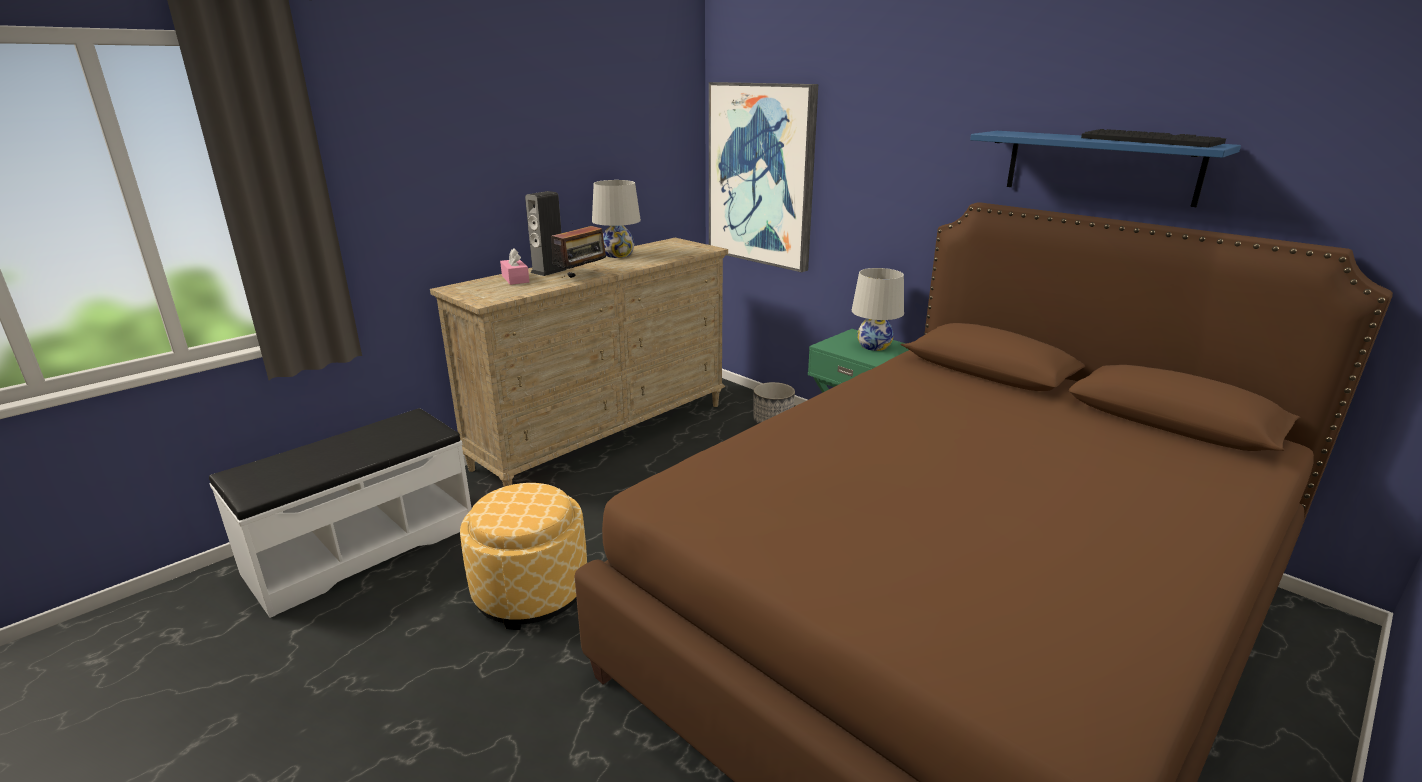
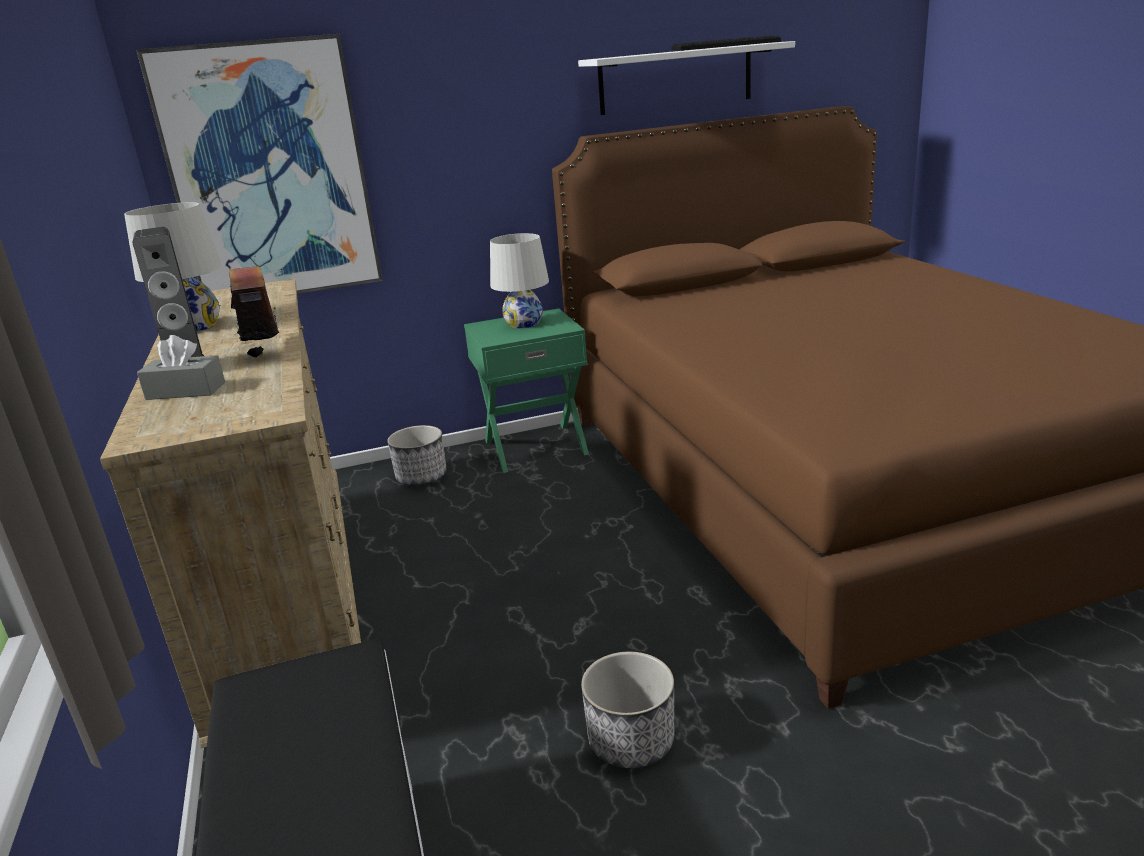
camera: 60 degrees left, 0 degrees up
(515, 279) = (186, 391): pink tissue box -> grey tissue box
(531, 592) = (631, 741): ottoman -> planter
(1100, 167) = (676, 79): blue shelf -> white shelf

